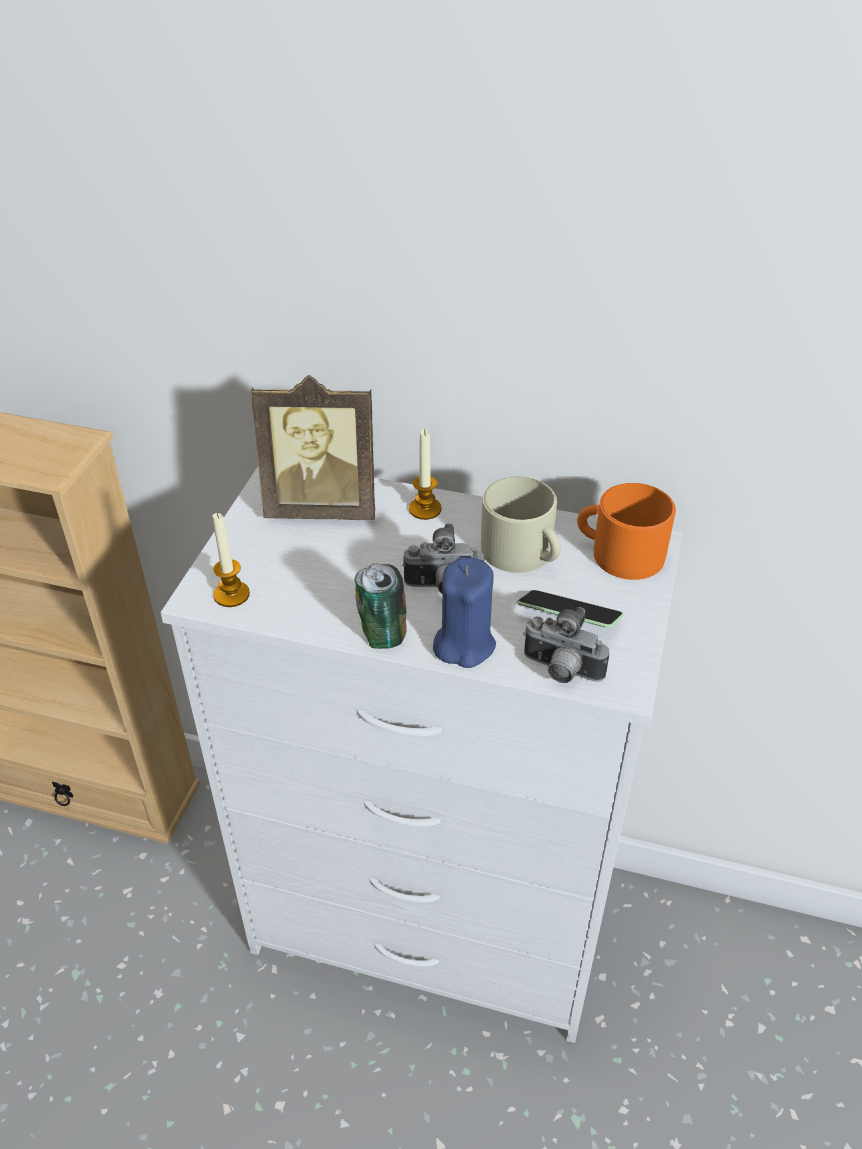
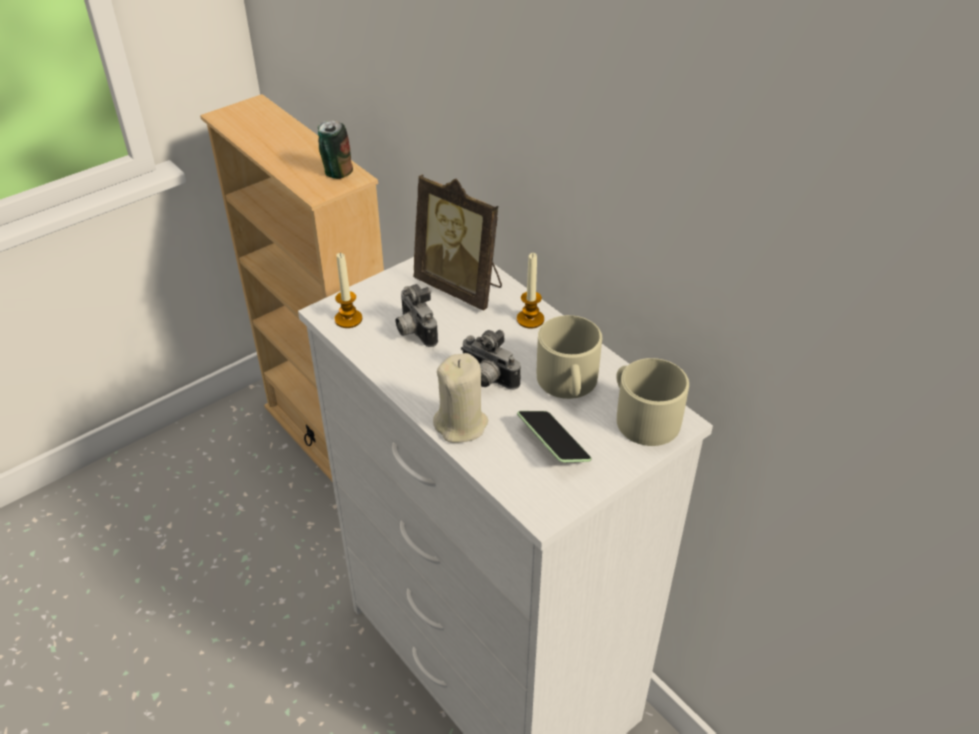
camera: 35 degrees right, 0 degrees up
(382, 636) = (413, 392): can -> can (336, 172)
(464, 644) = (461, 425): blue candle -> beige candle
(560, 671) = (508, 477): camera -> camera (414, 332)
(619, 553) = (642, 417): orange mug -> beige mug

